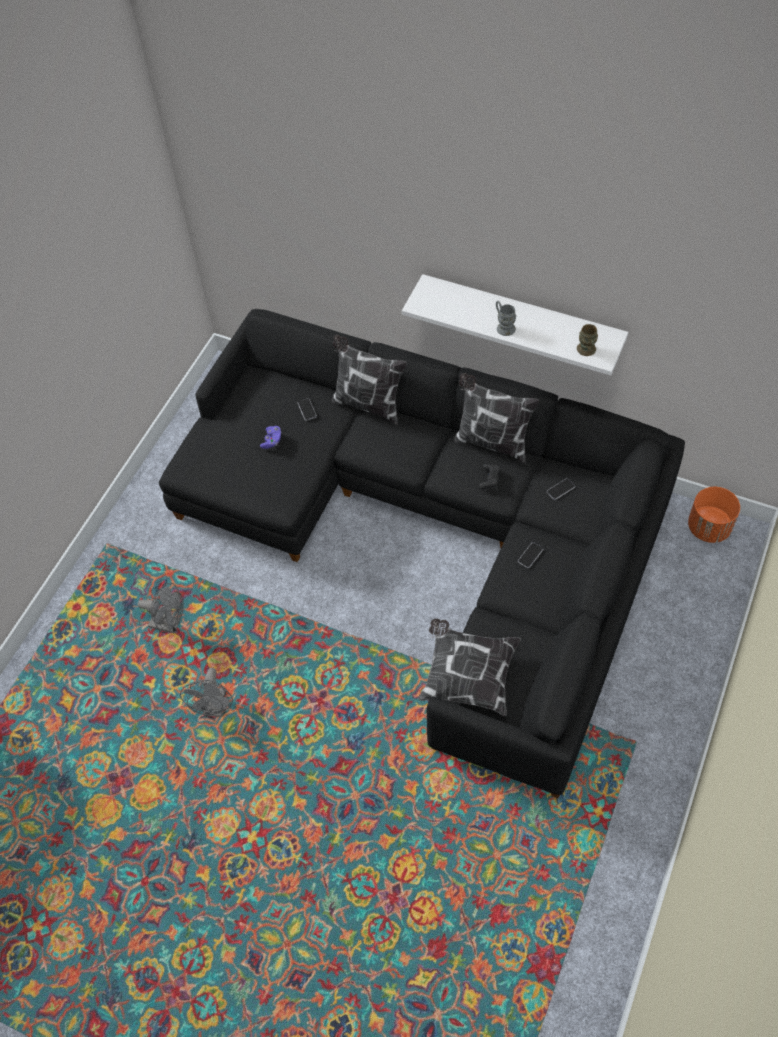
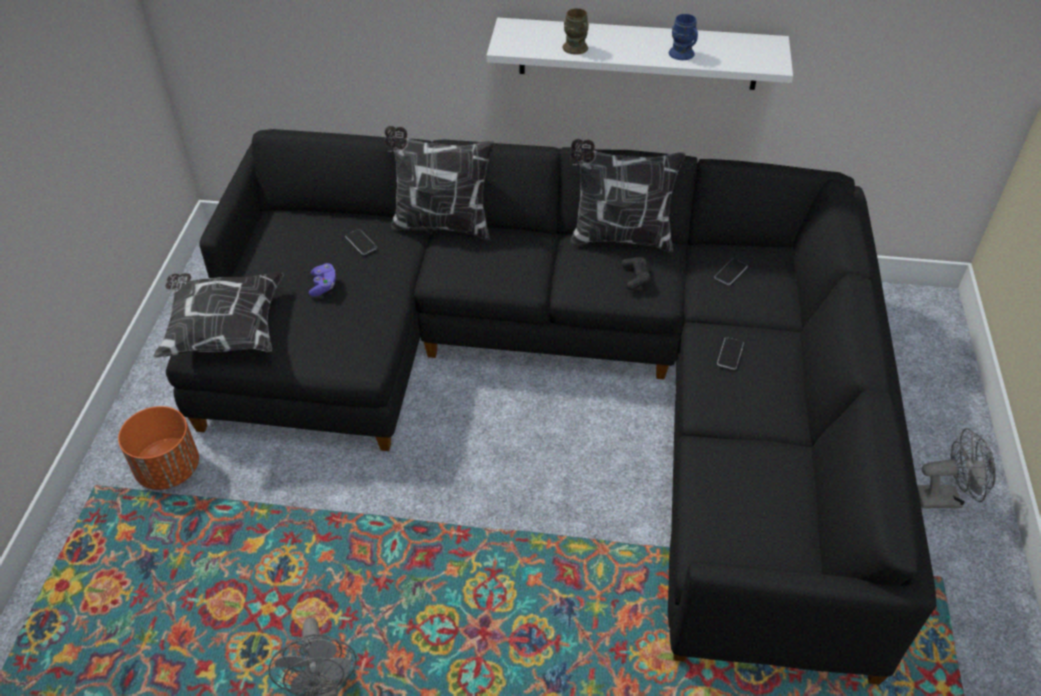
camera: 20 degrees left, 10 degrees down
(170, 624) = (219, 577): grey fan -> grey fan (945, 498)
(467, 675) = (716, 526): pillow -> pillow (224, 331)
(503, 326) = (630, 52): grey mug -> none
(540, 337) = (684, 56): none -> blue mug
(587, 351) = (750, 61): brown mug -> brown mug (577, 50)
(709, 527) = (893, 305): orange planter -> orange planter (169, 469)

